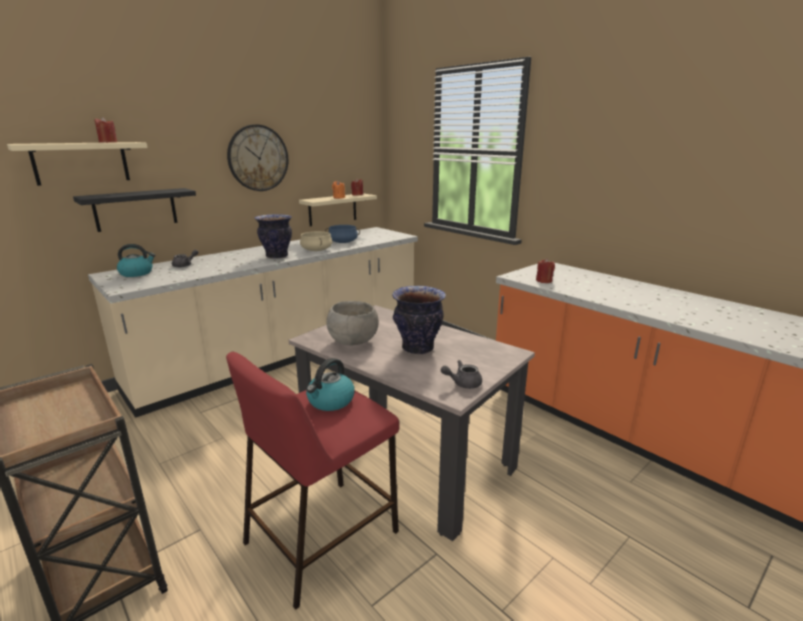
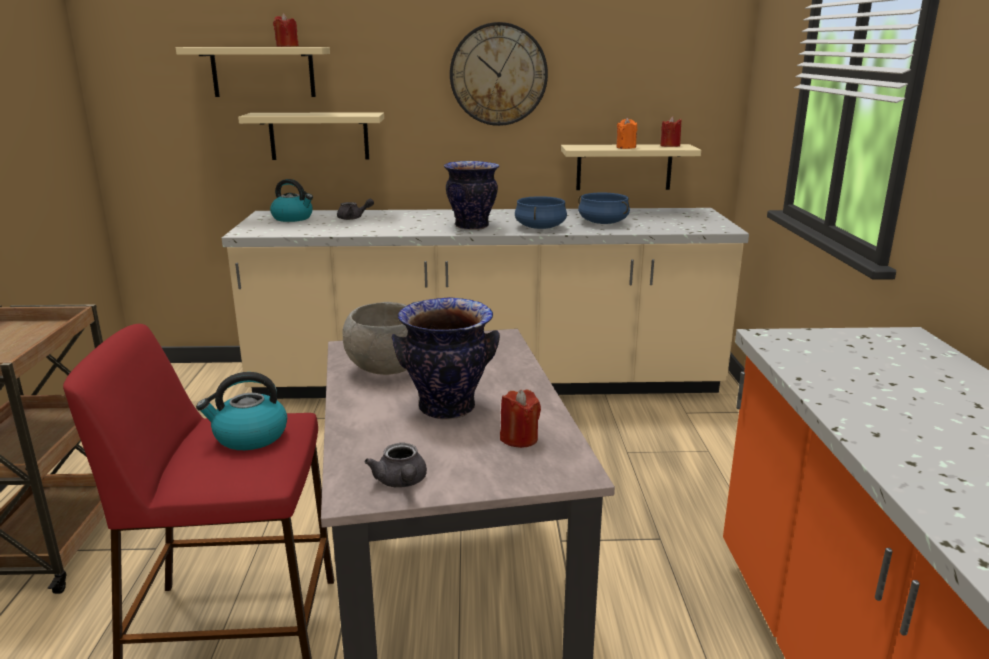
camera: 40 degrees right, 0 degrees up
(135, 209) = (319, 136): black shelf -> beige shelf
(316, 250) = (539, 227): beige cooking pot -> blue cooking pot
(462, 383) = (401, 482): grey teapot -> grey teapot turned 135 degrees counterclockwise
(544, 281) = (815, 362): red candle -> red candle (519, 438)

